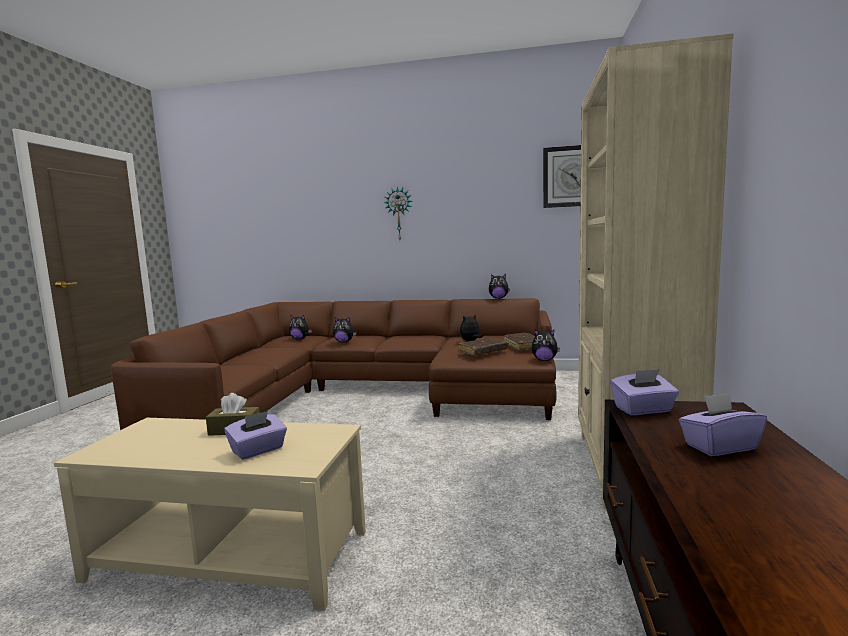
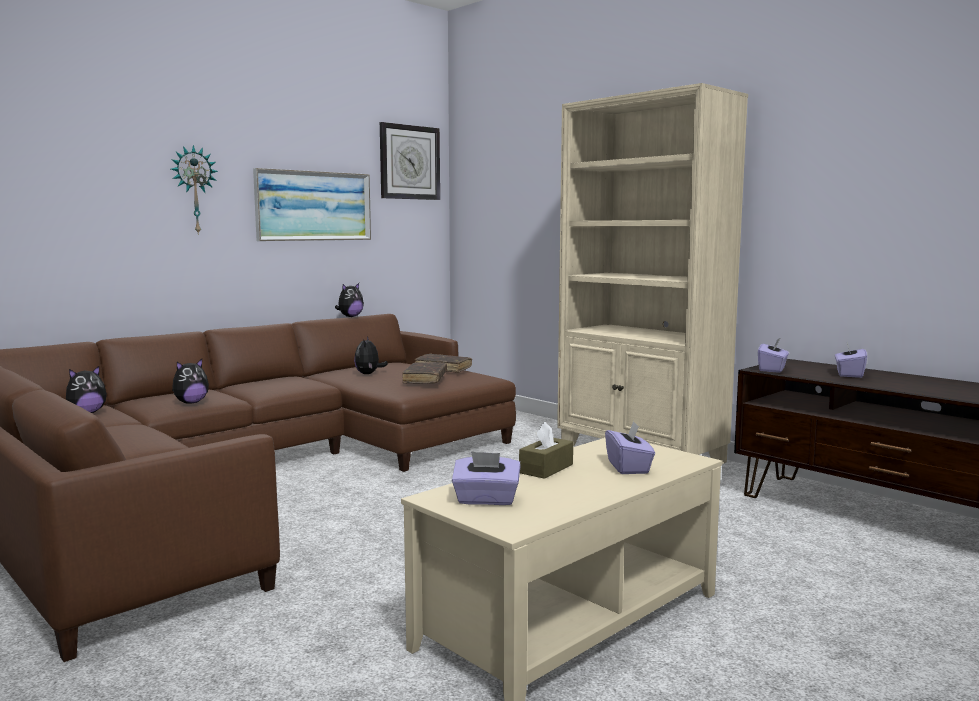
camera: 55 degrees left, 0 degrees up
(147, 434) = (486, 500): none -> purple tissue box
(483, 218) = (314, 206): none -> picture
(544, 360) = (493, 377): plush toy -> none

